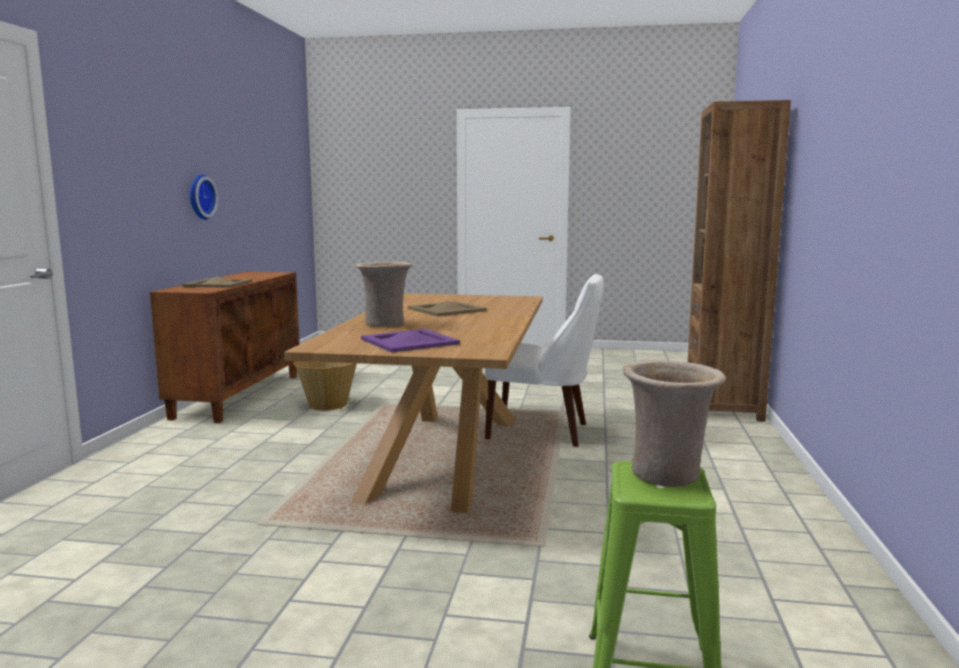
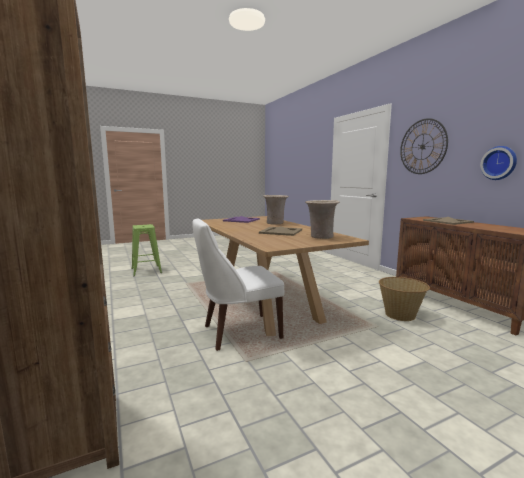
camera: 145 degrees right, 0 degrees up
(117, 158) = (422, 146): none -> wall clock
(668, 475) = (141, 226): beige vase -> beige vase (320, 237)

